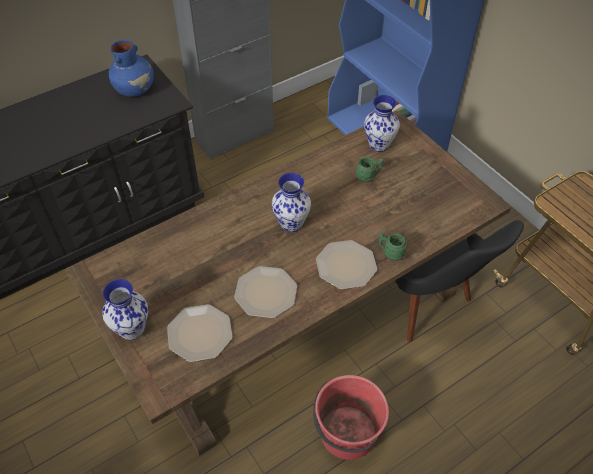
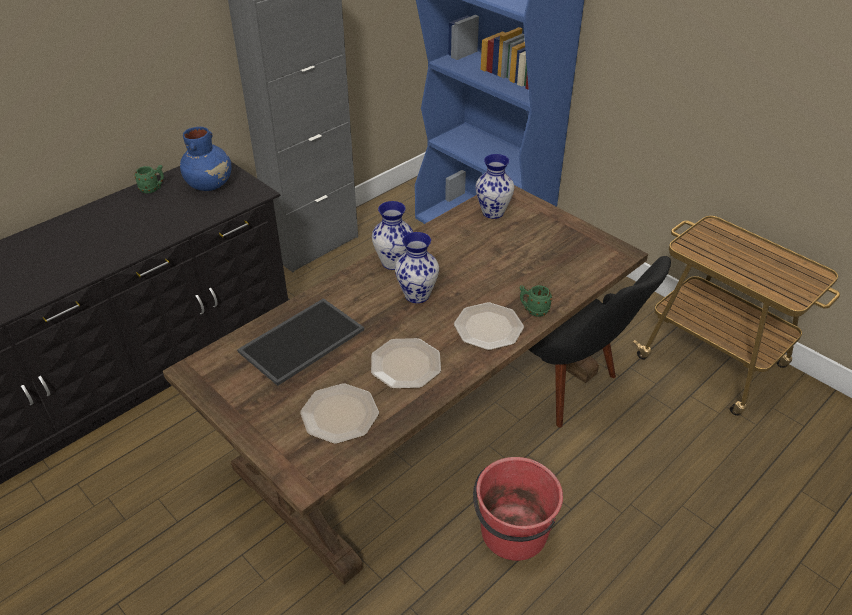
camera: 10 degrees left, 10 degrees down
(131, 329) = (257, 421): vase -> vase (393, 262)
(183, 254) = (301, 339): none -> tray
(368, 177) = (489, 243): green mug -> green mug (153, 189)

